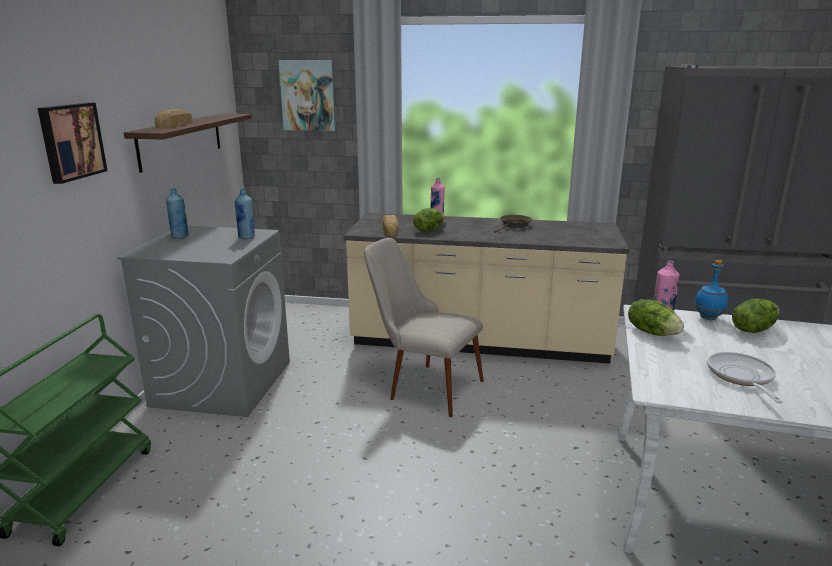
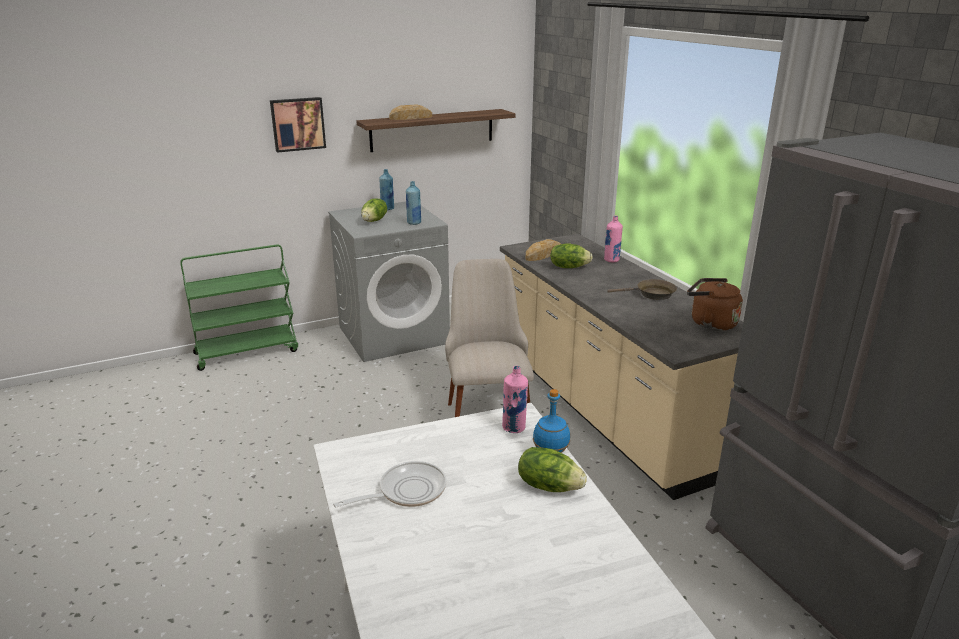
camera: 55 degrees right, 5 degrees up
(308, 95) = (571, 101): picture -> none
(579, 227) = (710, 323): none -> brown kettle
(652, 332) = (469, 429): lettuce -> lettuce (374, 221)

